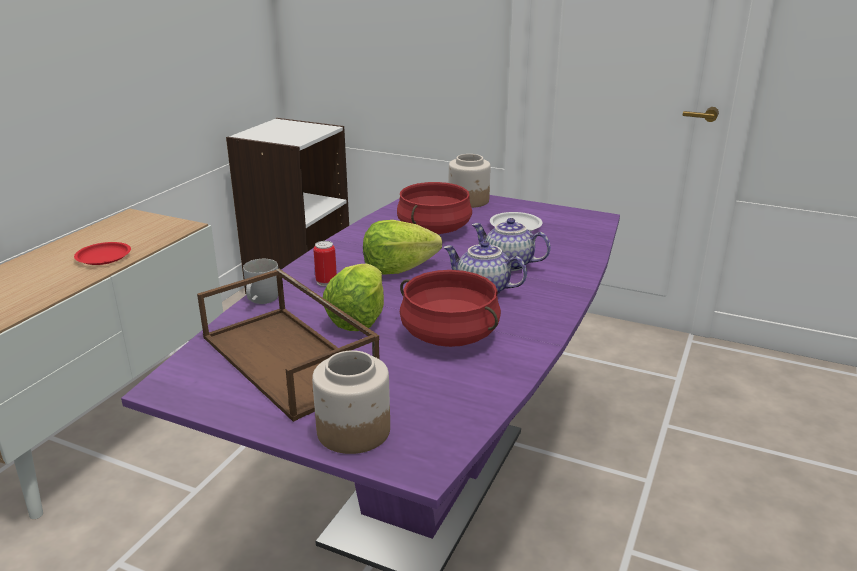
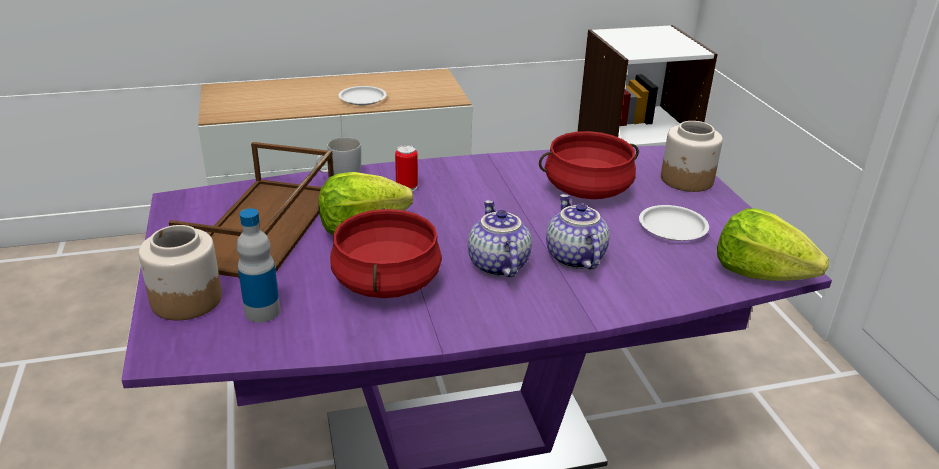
camera: 50 degrees right, 5 degrees up
(103, 257) = (363, 99): red plate -> white plate
(398, 269) = (477, 207): lettuce -> lettuce (759, 273)
(421, 399) = (262, 311): none -> bottle

